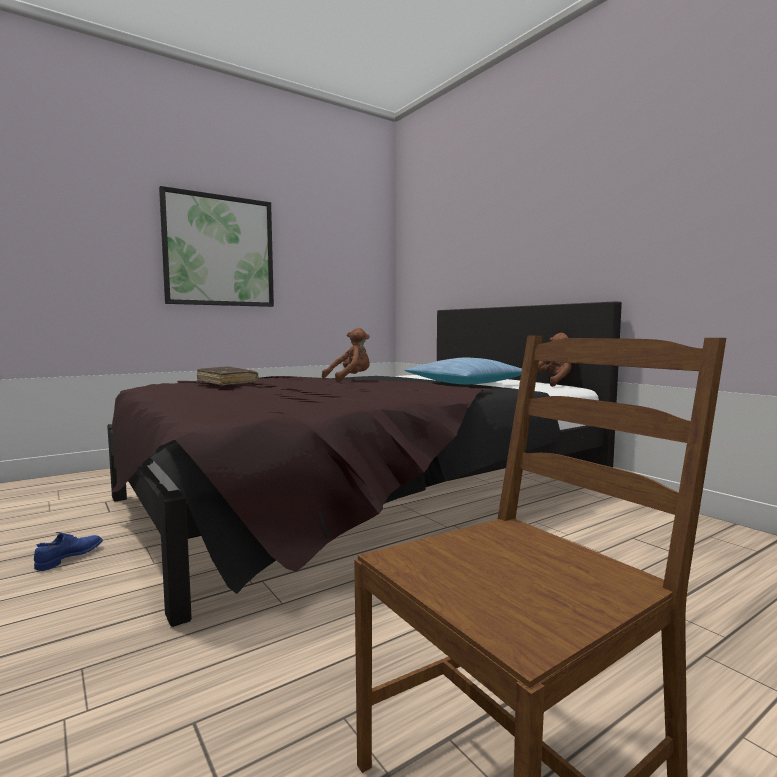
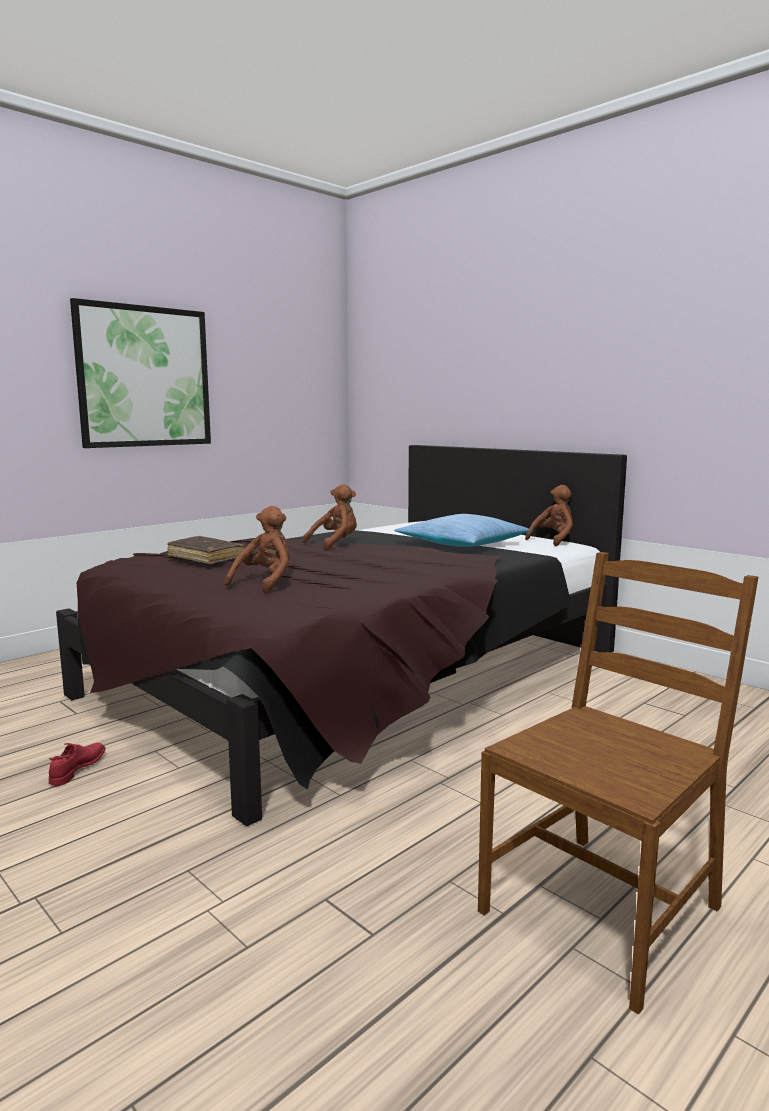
camera: 10 degrees left, 5 degrees up
(70, 557) = (78, 769): blue shoe -> red shoe
(252, 397) = (265, 583): none -> brown plush toy

